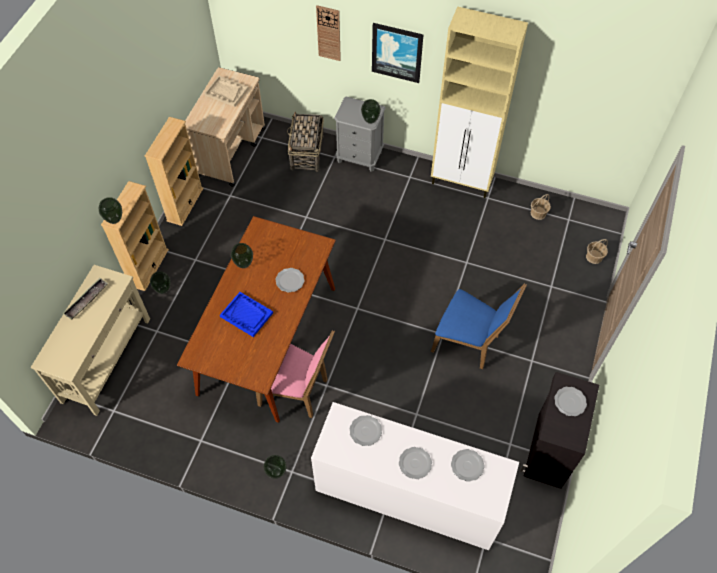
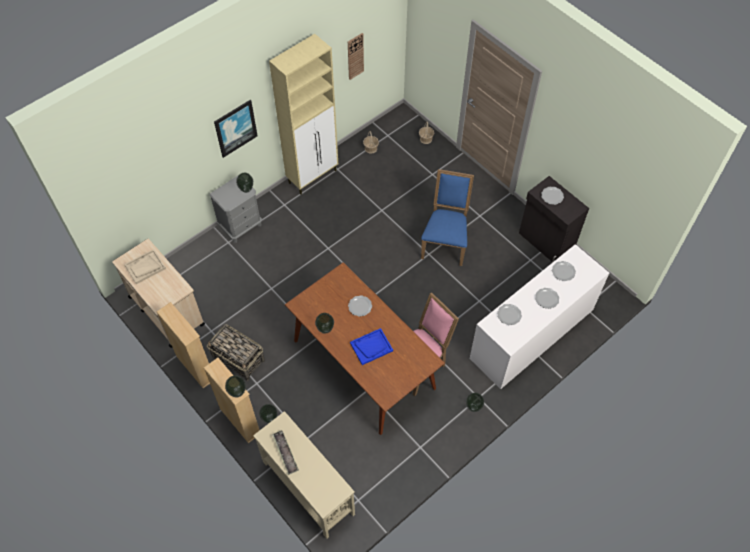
camera: 60 degrees left, 0 degrees up
(307, 153) = (210, 258): basket -> basket (239, 359)
(329, 33) = (183, 158): wall clock -> wall clock (355, 56)
(469, 343) = (445, 242): blue chair -> blue chair turned 45 degrees counterclockwise

